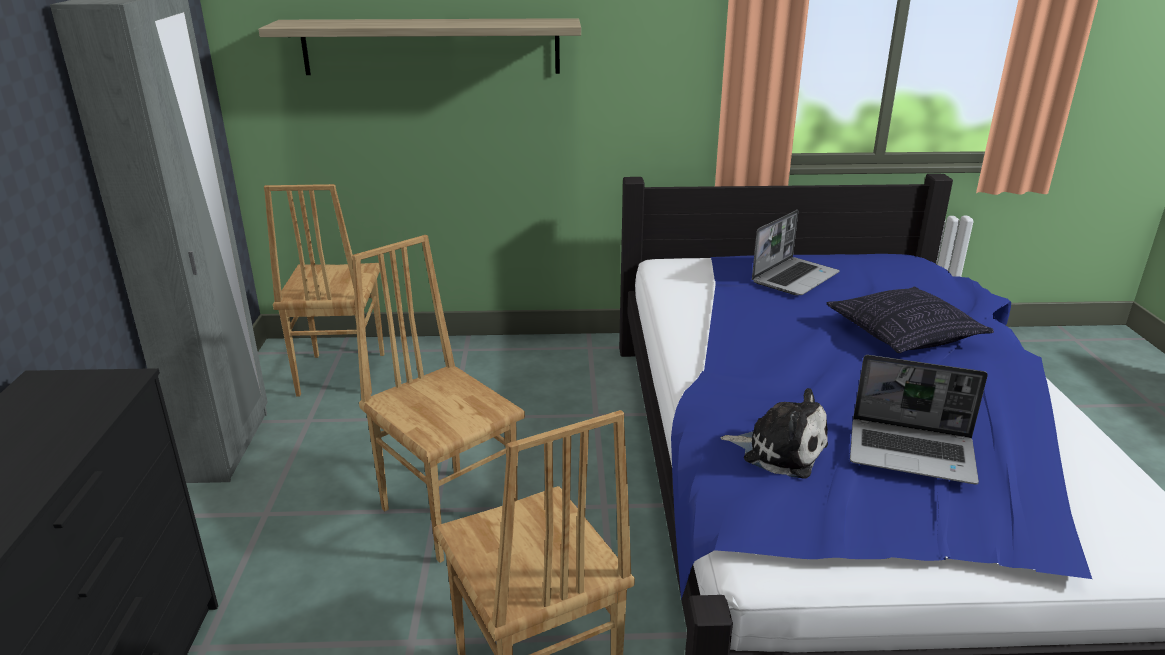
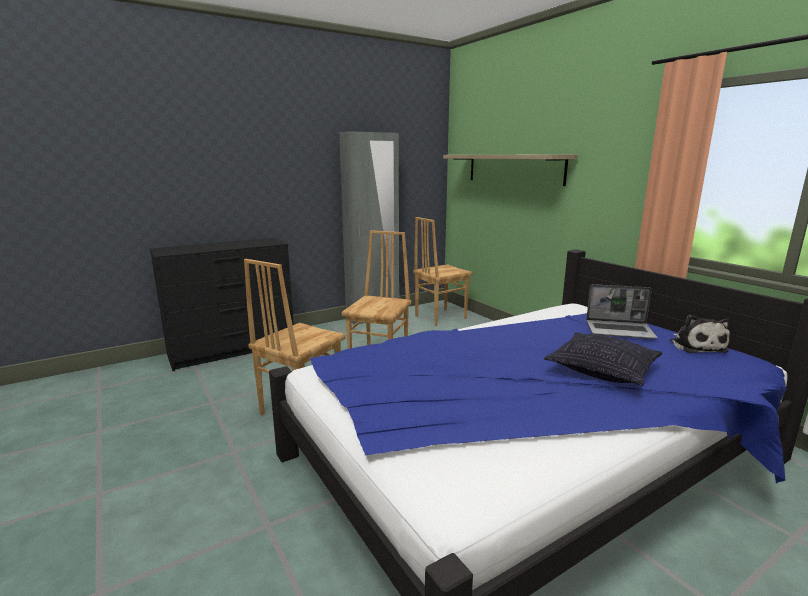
camera: 60 degrees right, 10 degrees down
(779, 450) = (404, 356): plush toy -> plush toy (696, 346)
(913, 453) = (441, 385): laptop -> none

